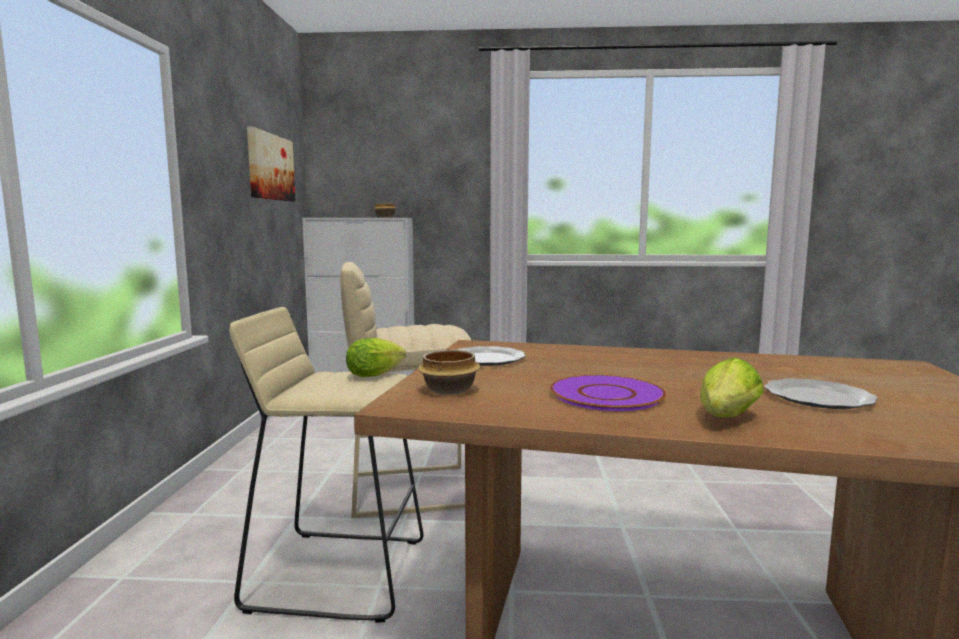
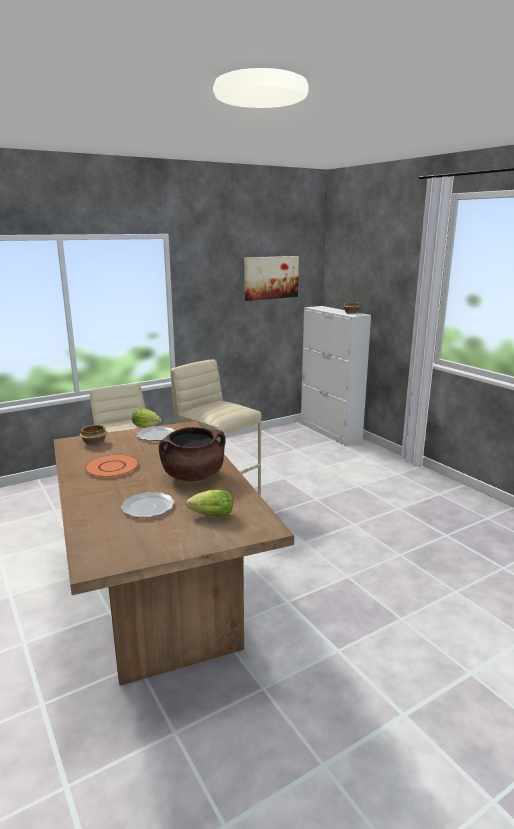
camera: 55 degrees right, 10 degrees up
(606, 394) = (112, 467): purple plate -> orange plate
(699, 366) = (193, 476): none -> brown cooking pot
(726, 419) = (91, 492): lettuce -> lettuce (209, 516)

